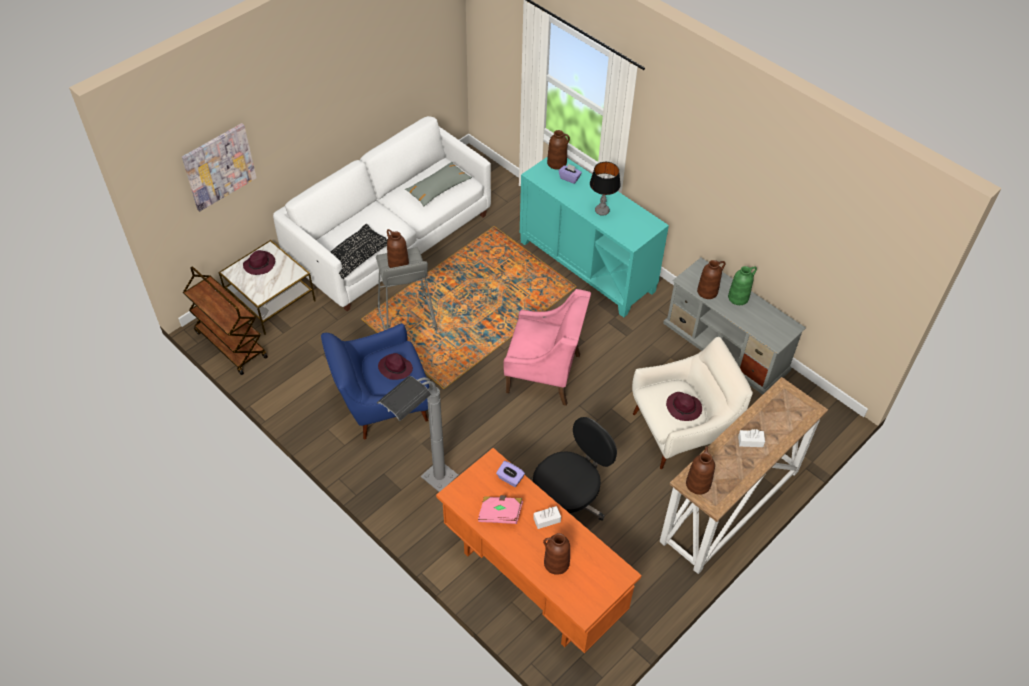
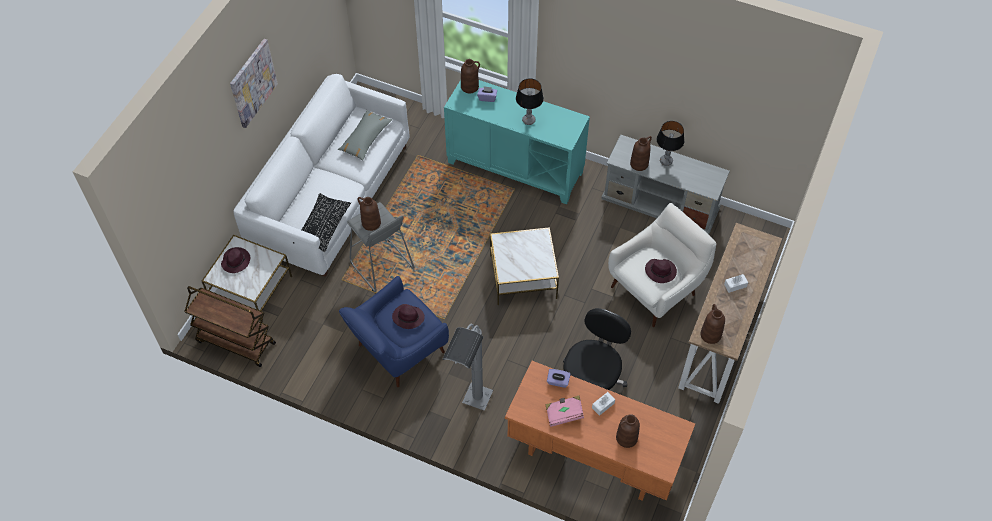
camera: 20 degrees left, 5 degrees up
(219, 166) = (190, 189): picture -> picture (252, 83)
(544, 374) = (523, 277): pink armchair -> side table
(738, 297) = (666, 161): green vase -> table lamp

